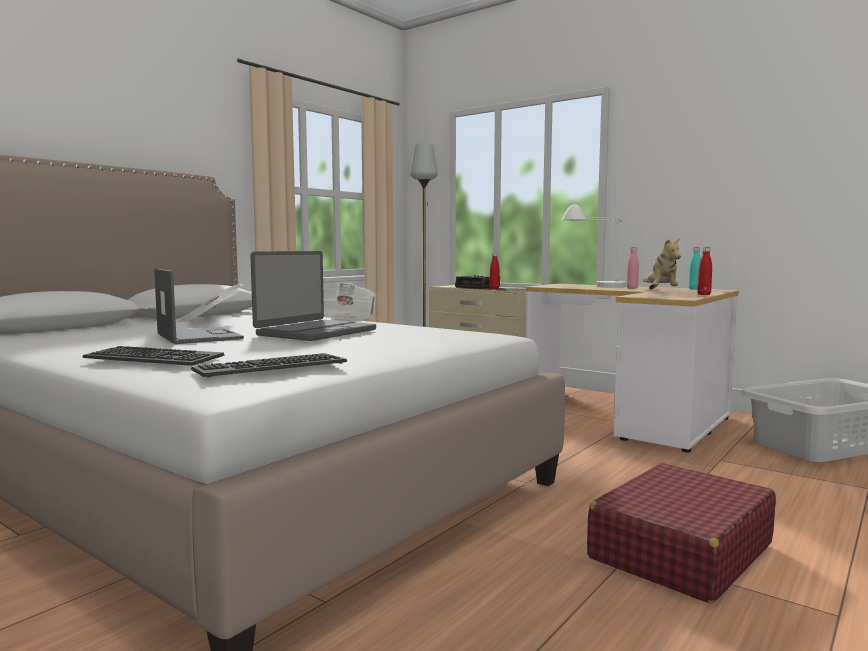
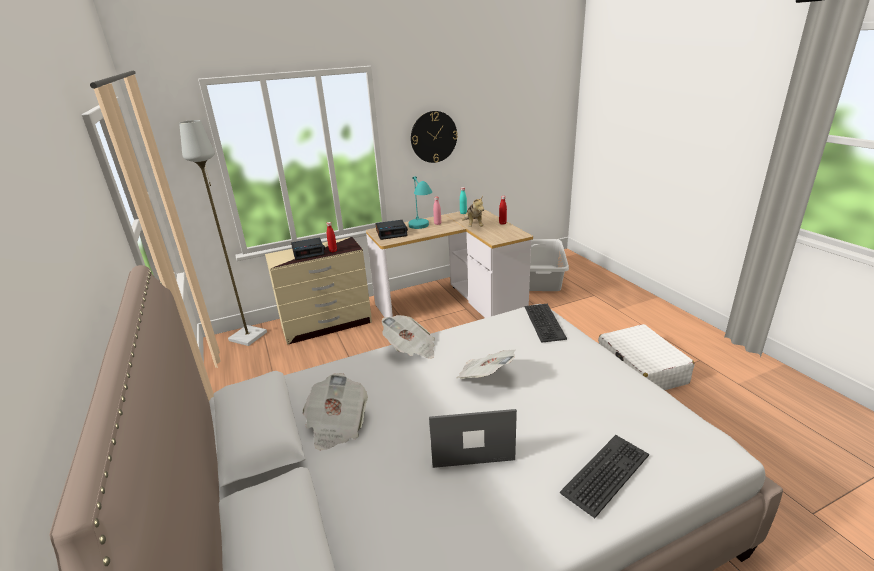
camera: 60 degrees left, 20 degrees up
(270, 366) = (657, 420): keyboard -> keyboard (543, 322)
(315, 332) = (485, 377): laptop -> newspaper
(566, 285) = (392, 233): none -> alarm clock
(595, 287) = (421, 231): white table lamp -> turquoise table lamp
(661, 291) = (473, 226): plush toy -> plush toy turned 45 degrees clockwise
(680, 551) = (641, 369): red suitcase -> white suitcase
(685, 177) = (433, 137): none -> wall clock

